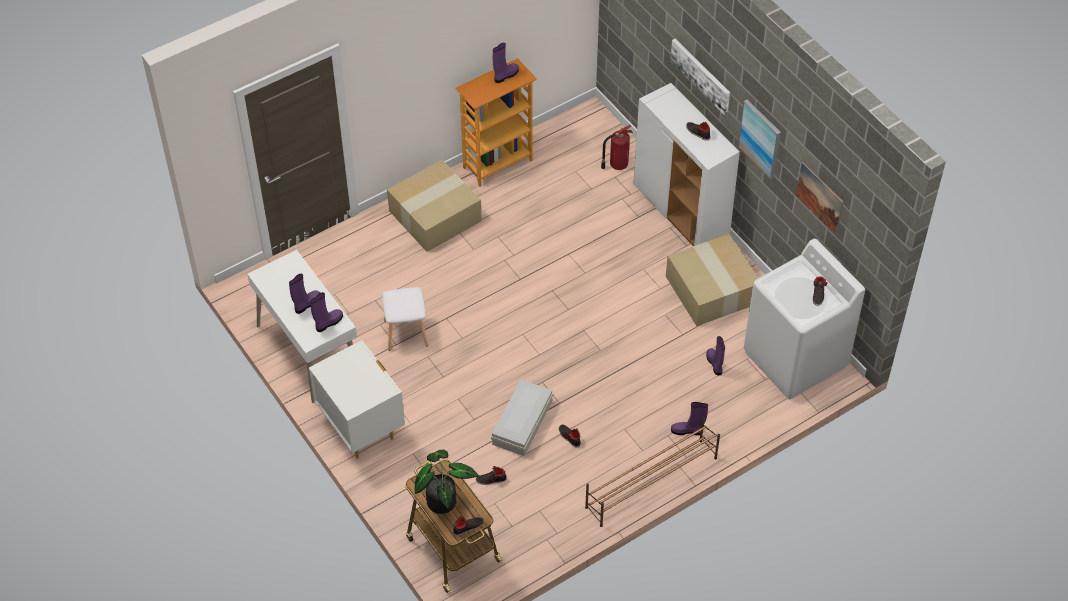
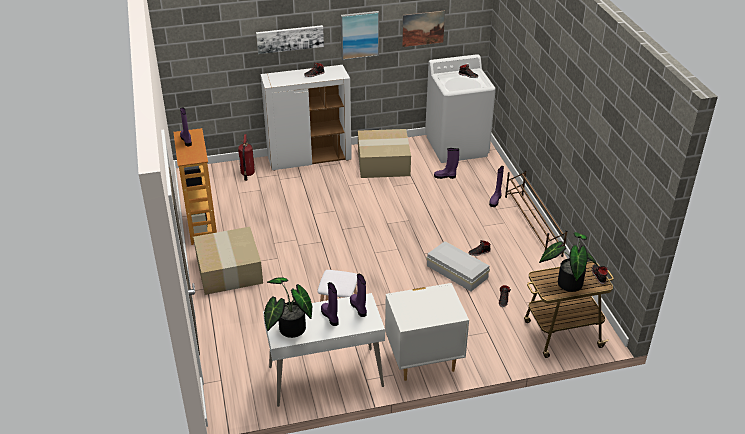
camera: 70 degrees left, 15 degrees down
(277, 278) = (289, 329): none -> potted plant

